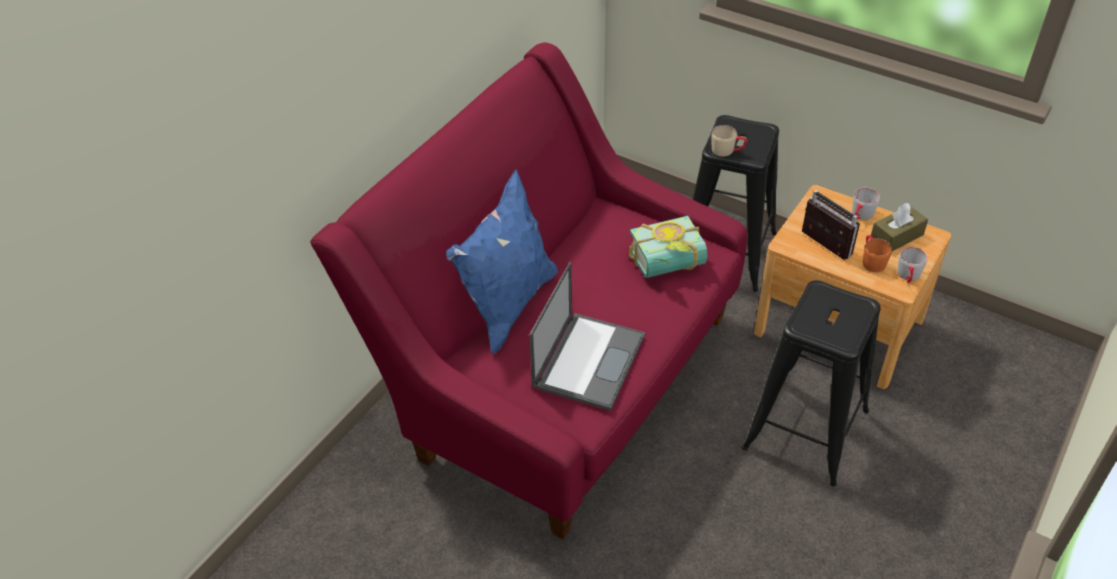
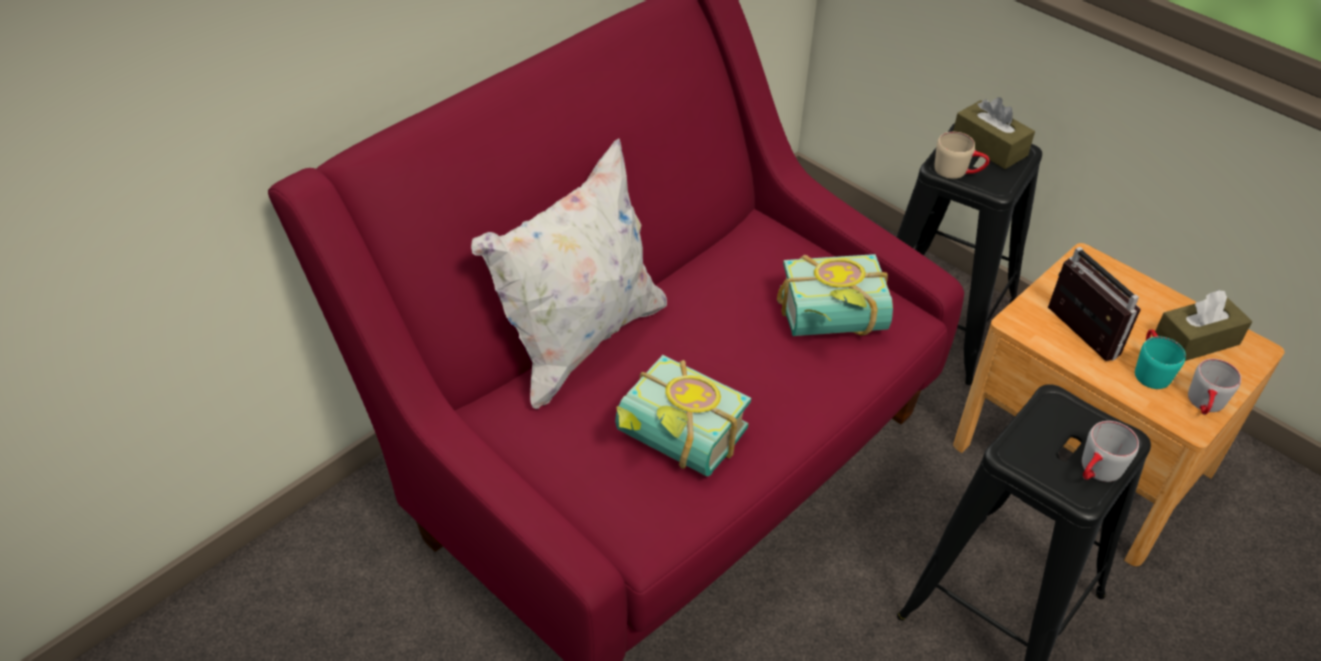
camera: 10 degrees right, 0 degrees up
(508, 306) = (580, 342): blue pillow -> white pillow
(589, 360) = (674, 444): laptop -> book
(744, 130) = (989, 146): none -> brown tissue box
(860, 216) = (1144, 300): grey mug -> grey mug (1096, 472)
(871, 260) = (1149, 369): orange mug -> turquoise mug

